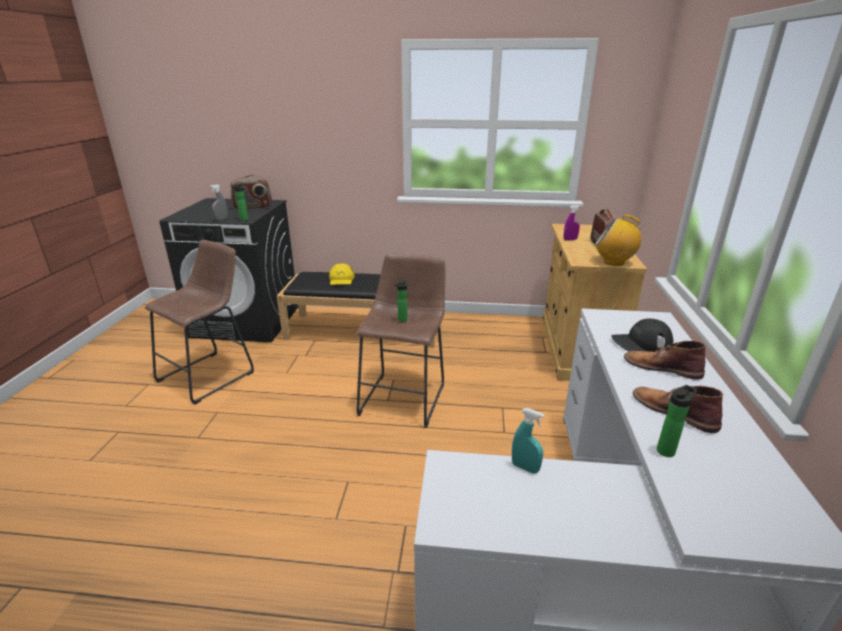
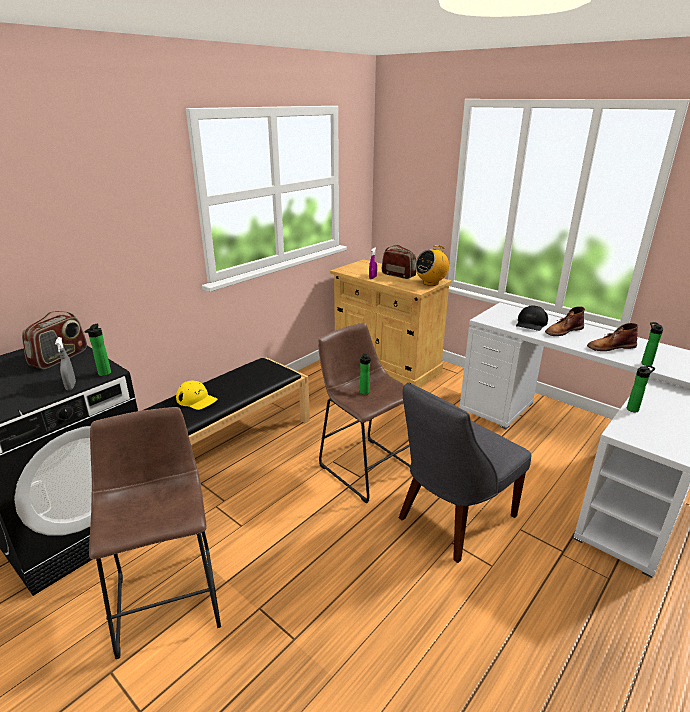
camera: 55 degrees left, 0 degrees up
(380, 472) = (452, 519): none -> grey chair
(525, 468) = (634, 409): turquoise spray bottle -> bottle

